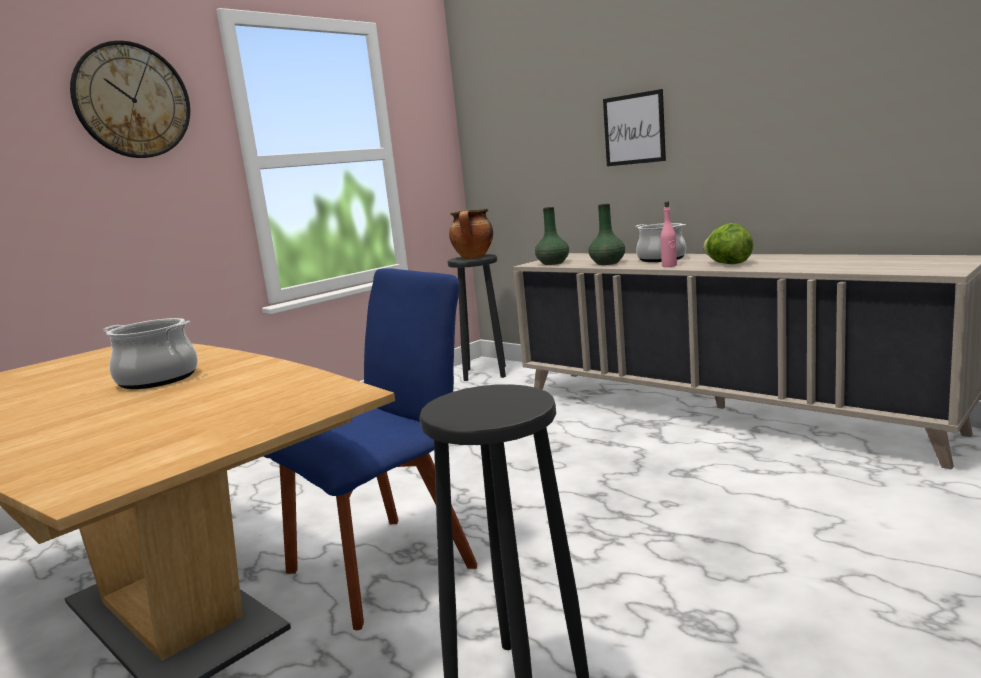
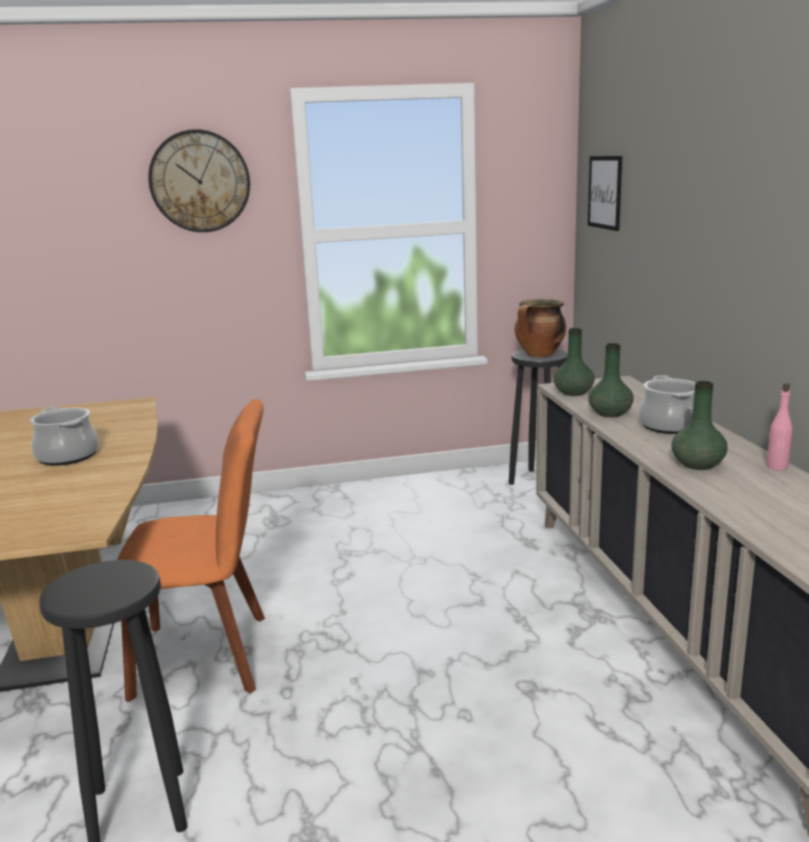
camera: 35 degrees right, 5 degrees up
(388, 564) = (209, 656): blue chair -> orange chair
(634, 129) = (701, 249): picture -> picture (605, 192)
(669, 266) = (642, 443): pink bottle -> pink bottle (777, 467)
(728, 264) = (697, 465): lettuce -> green vase

